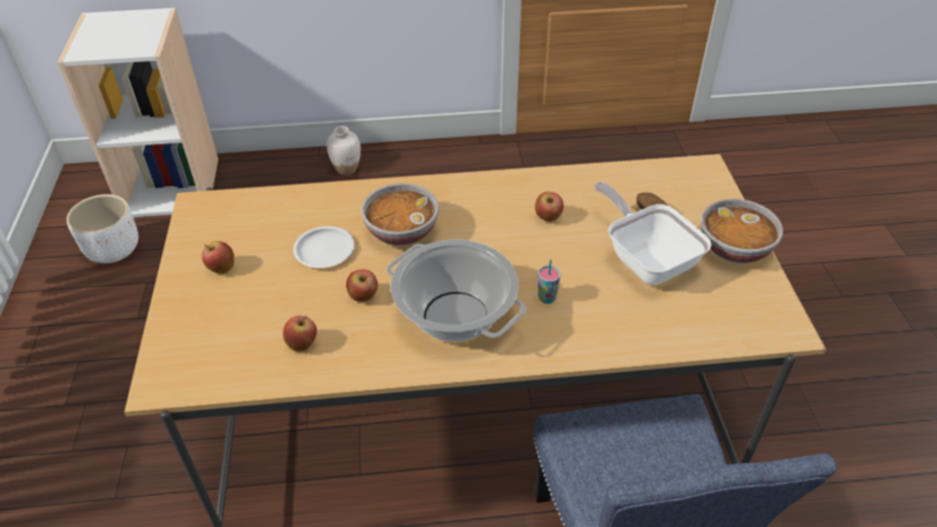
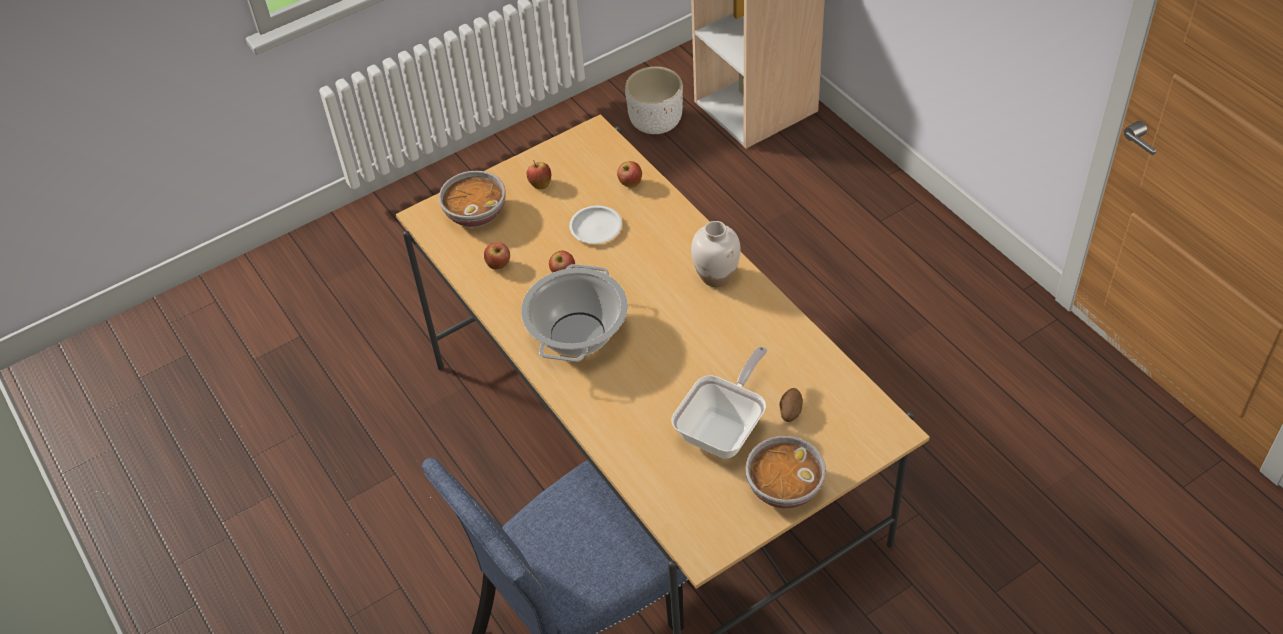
camera: 65 degrees right, 5 degrees up
(346, 168) = (885, 206): white vase -> white vase (716, 276)
(401, 231) = (648, 260): bowl -> bowl (475, 213)
(547, 298) = (633, 380): cup -> none
(548, 218) = (731, 343): apple -> apple (630, 184)

